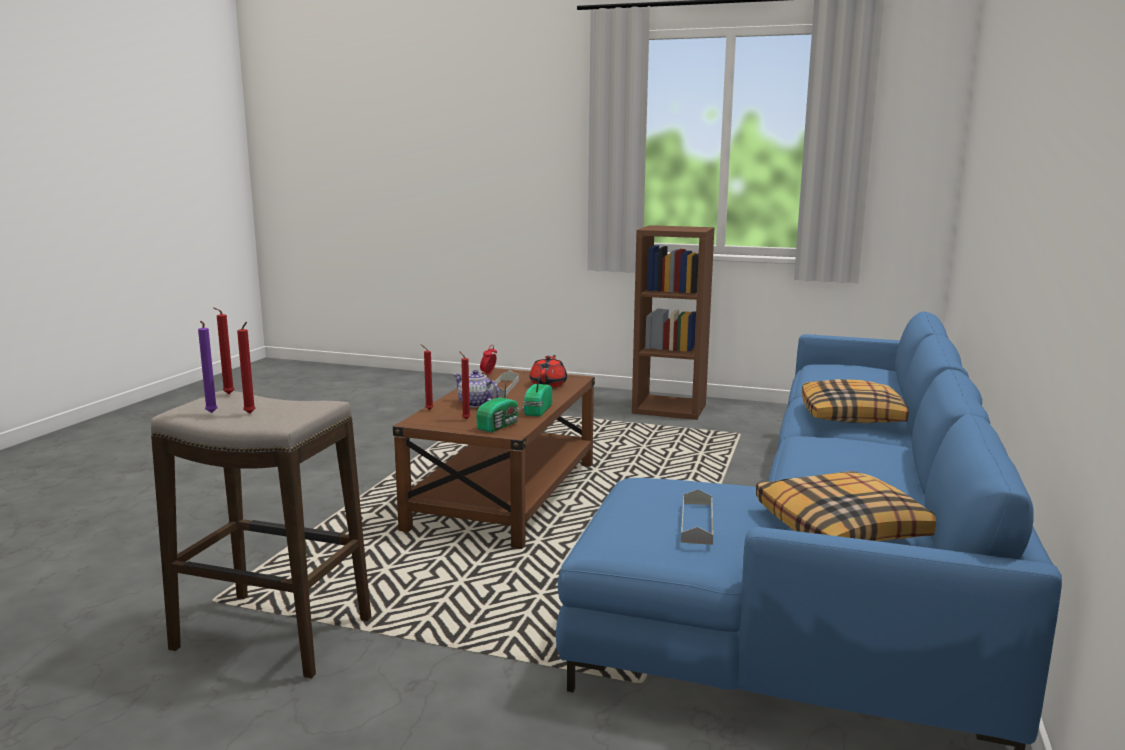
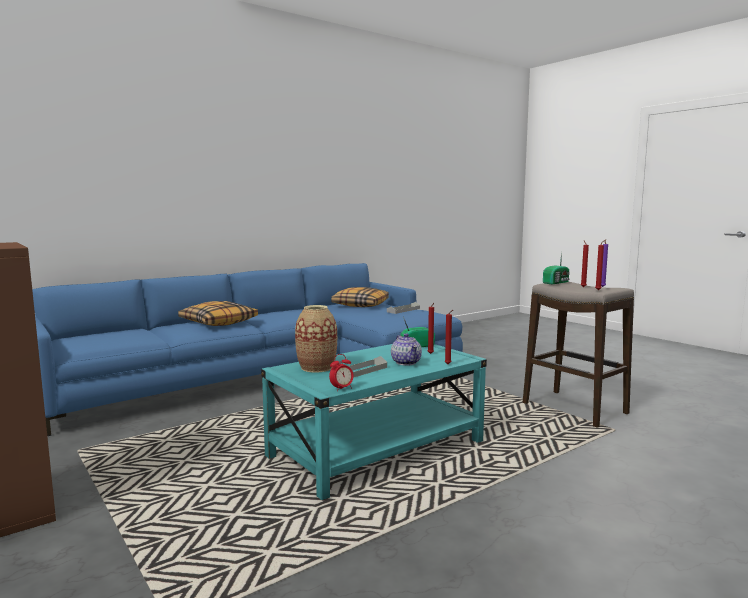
camera: 145 degrees left, 5 degrees down
(504, 495) = (377, 449): brown coffee table -> turquoise coffee table
(536, 410) = (373, 351): radio -> radio (557, 282)
(548, 384) = (316, 368): red teapot -> vase

